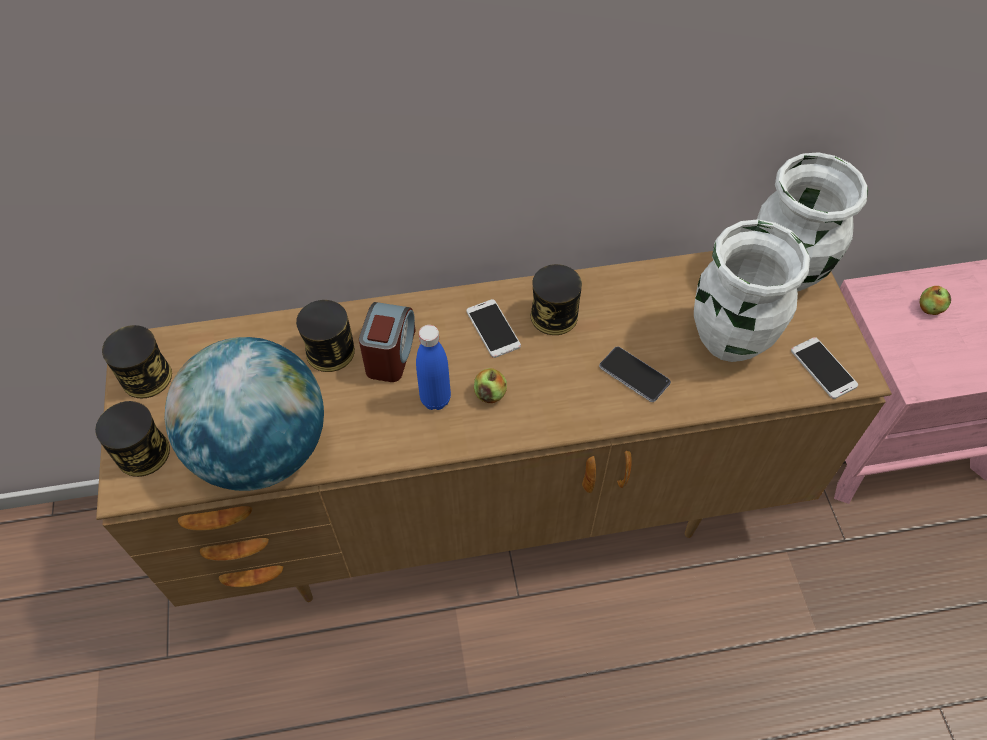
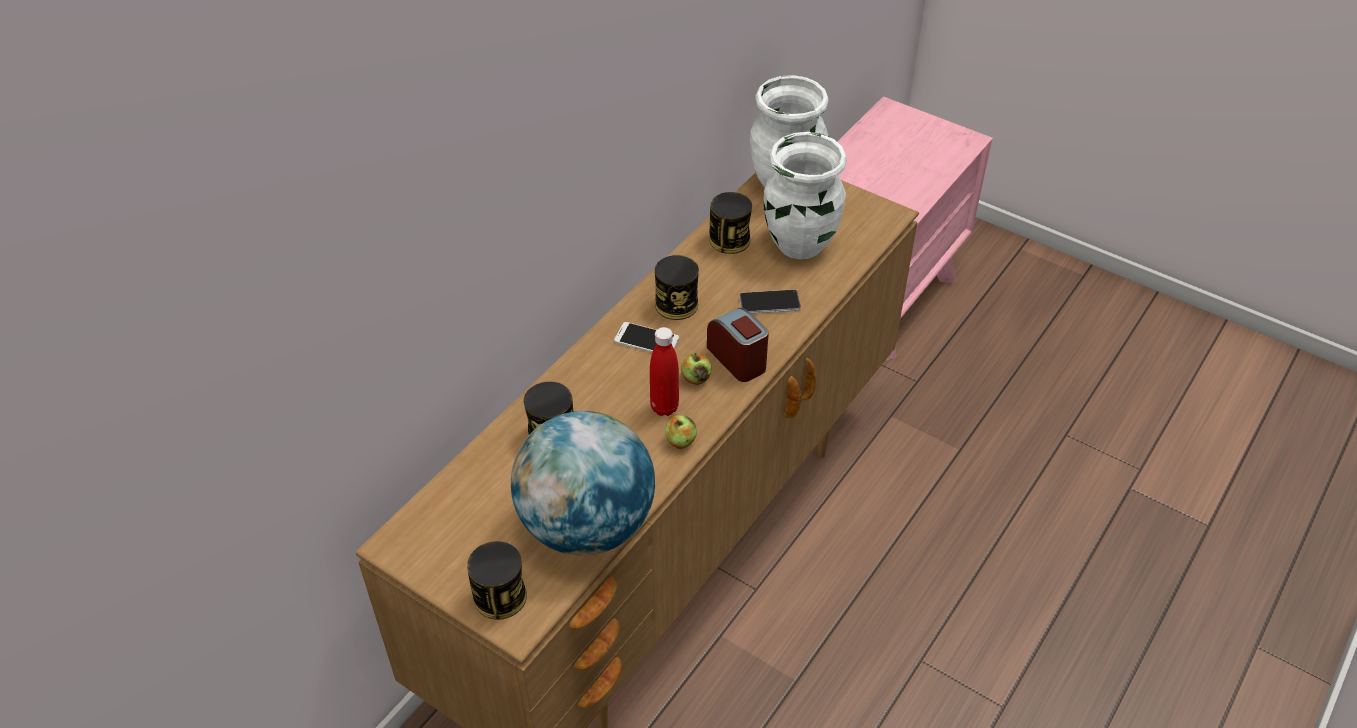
camera: 45 degrees left, 10 degrees down
(146, 377) = (431, 552): can -> can (729, 240)
(390, 353) = (597, 404): alarm clock -> alarm clock (738, 359)
(435, 399) = (664, 407): blue bottle -> red bottle
(823, 368) = (869, 223): phone -> none
(929, 308) = (863, 166): apple -> apple (680, 441)

